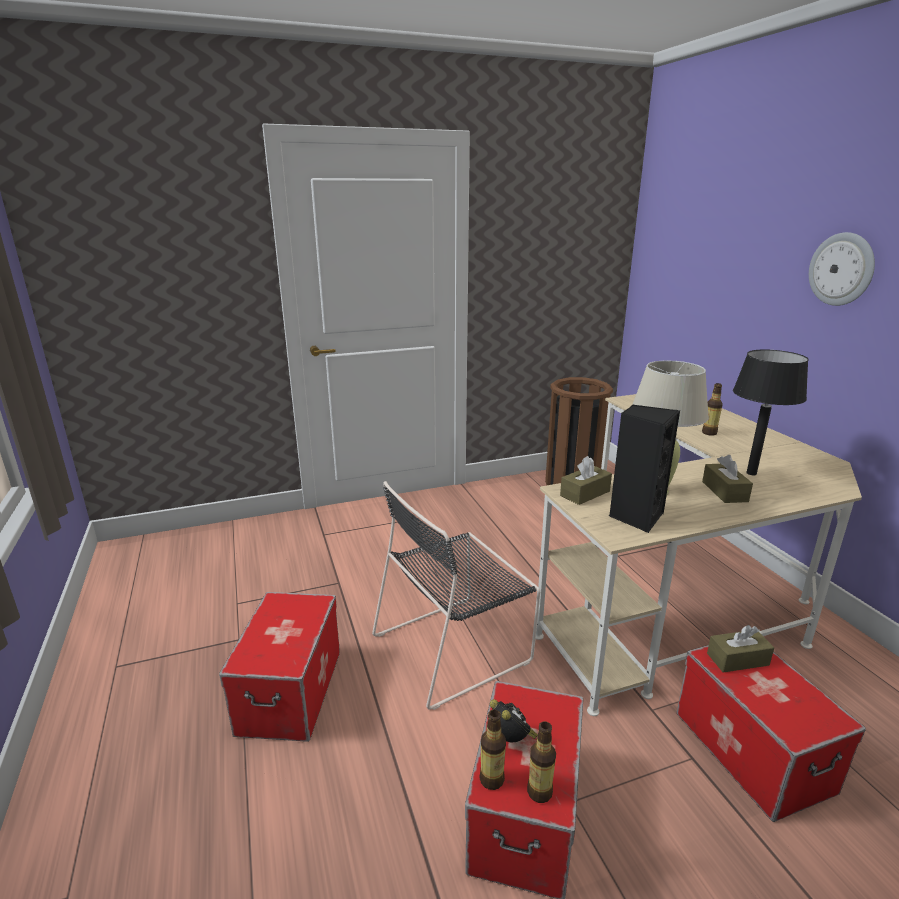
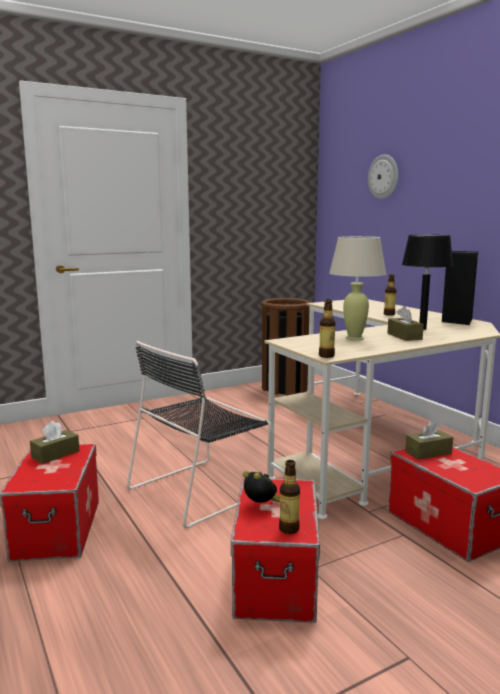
camera: 10 degrees left, 10 degrees down
(492, 779) = (250, 526): bottle -> bottle (326, 356)
(585, 493) = (300, 341): brown tissue box -> brown tissue box (55, 454)
(635, 516) = (341, 348): black speaker -> black speaker (457, 321)
(842, 269) = (466, 184): wall clock -> wall clock (383, 177)

